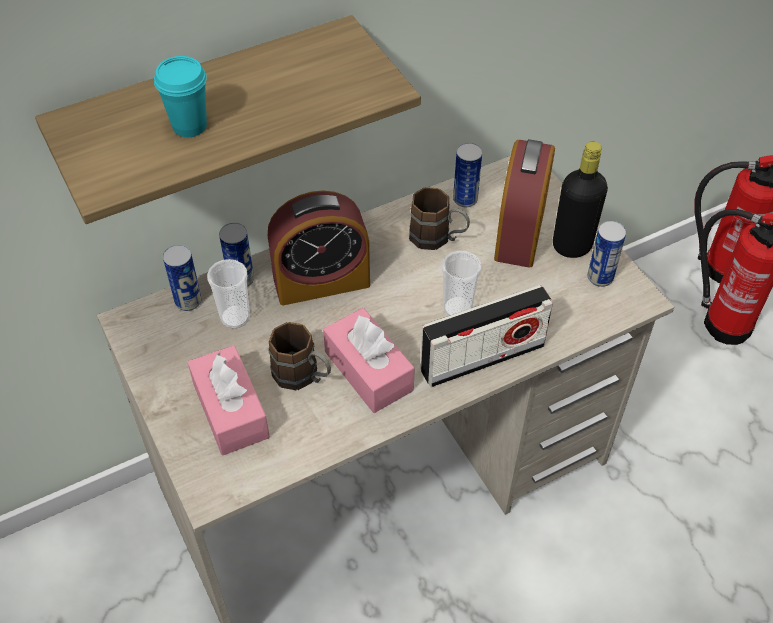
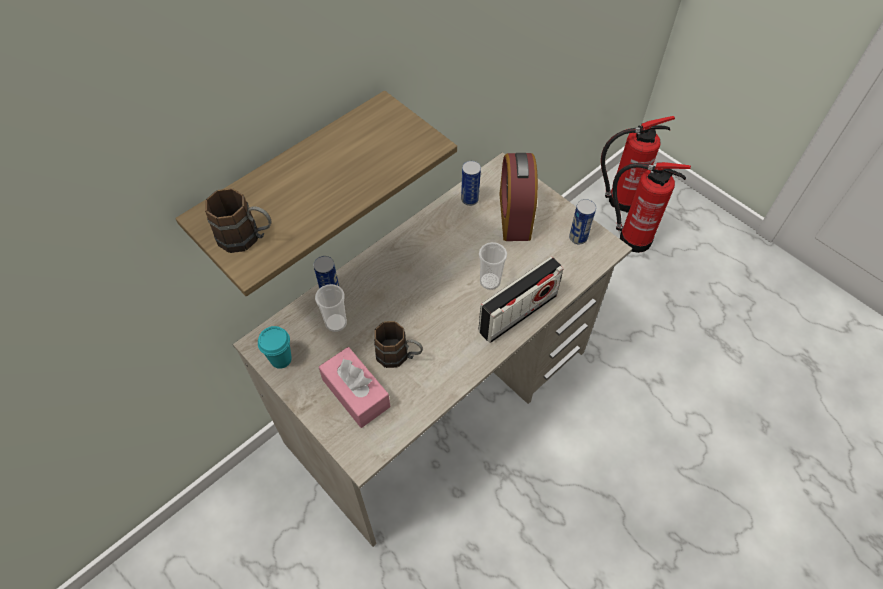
camera: 15 degrees left, 5 degrees up
(188, 301) = (297, 318): can -> none
(189, 126) = (298, 202): turquoise cup -> turquoise cup (281, 359)
(321, 281) = (389, 282): alarm clock -> none
(368, 371) = (443, 341): pink tissue box -> none
(438, 238) = (460, 233): brown mug -> brown mug (247, 238)
(572, 246) = (552, 218): black bottle -> none

